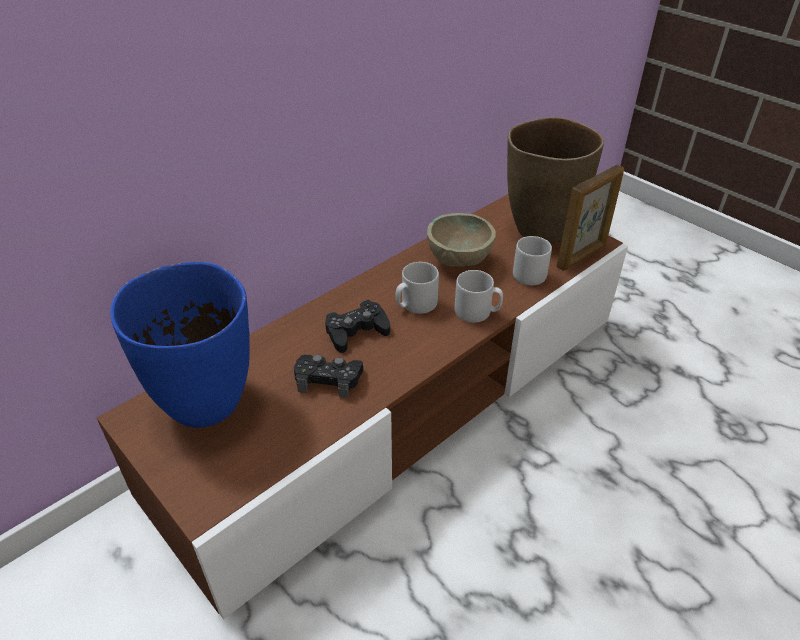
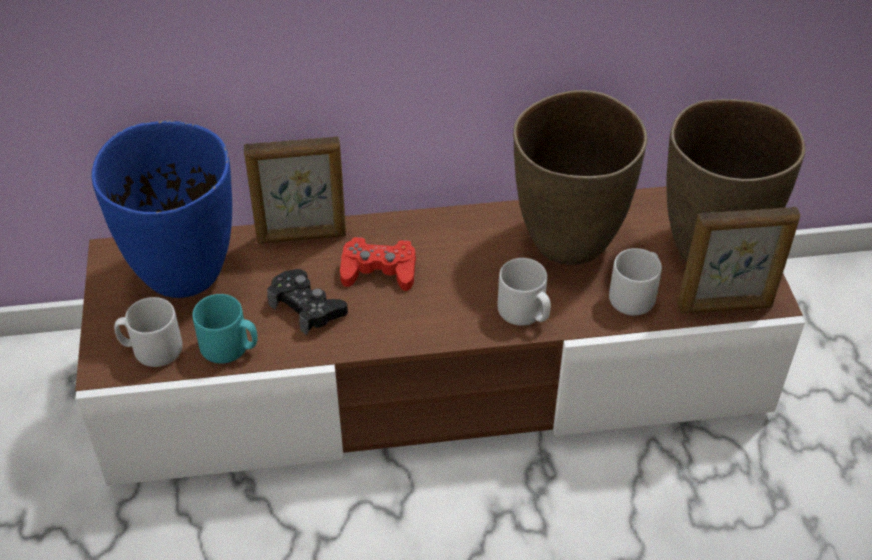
camera: 35 degrees right, 5 degrees up
(278, 335) = (302, 237): none -> picture frame
(296, 436) = (230, 347): none -> turquoise mug
(356, 331) = (379, 271): black game controller -> red game controller
(415, 304) = (467, 271): grey mug -> grey mug (151, 349)
(459, 260) = (569, 242): beige bowl -> brown vase

